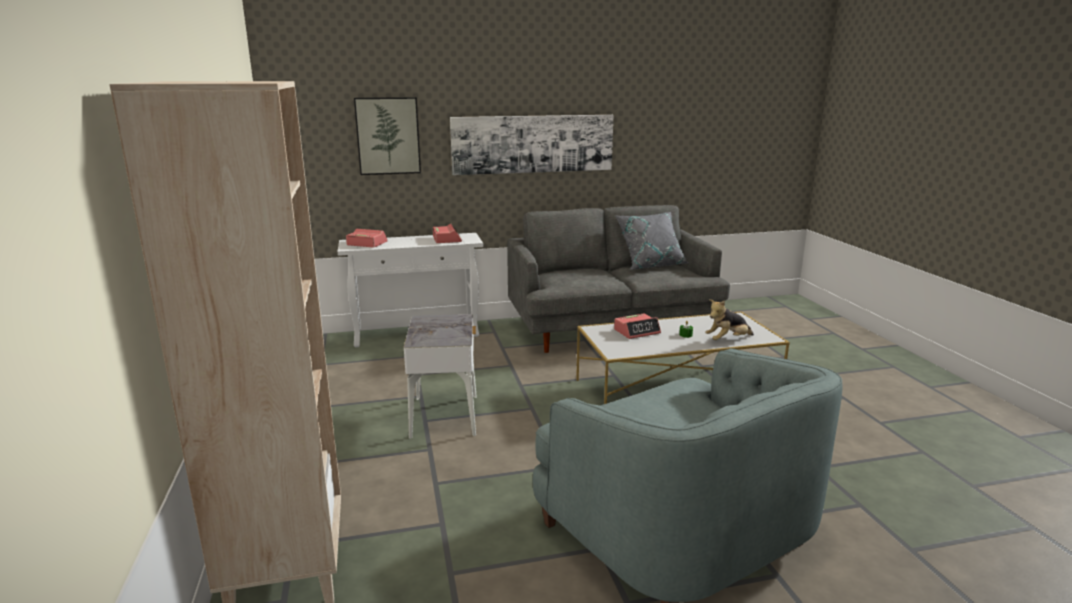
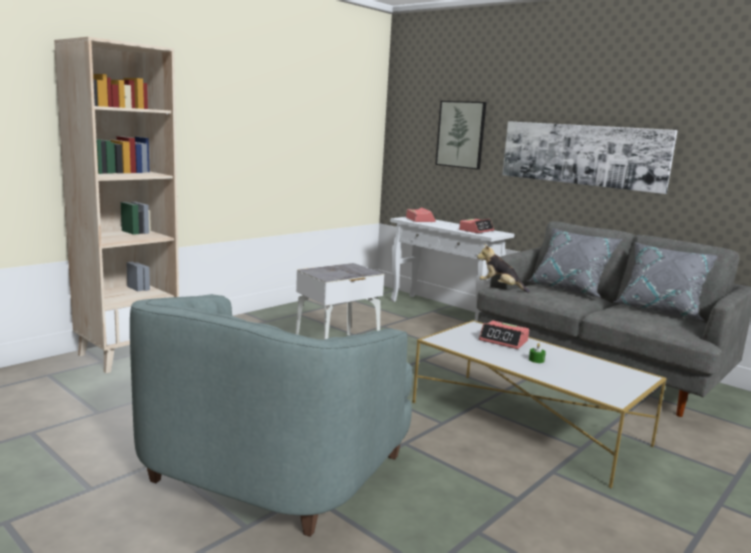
camera: 55 degrees right, 5 degrees down
(575, 270) = (569, 289): none -> grey pillow
(727, 340) = (561, 379): plush toy -> plush toy (500, 287)

